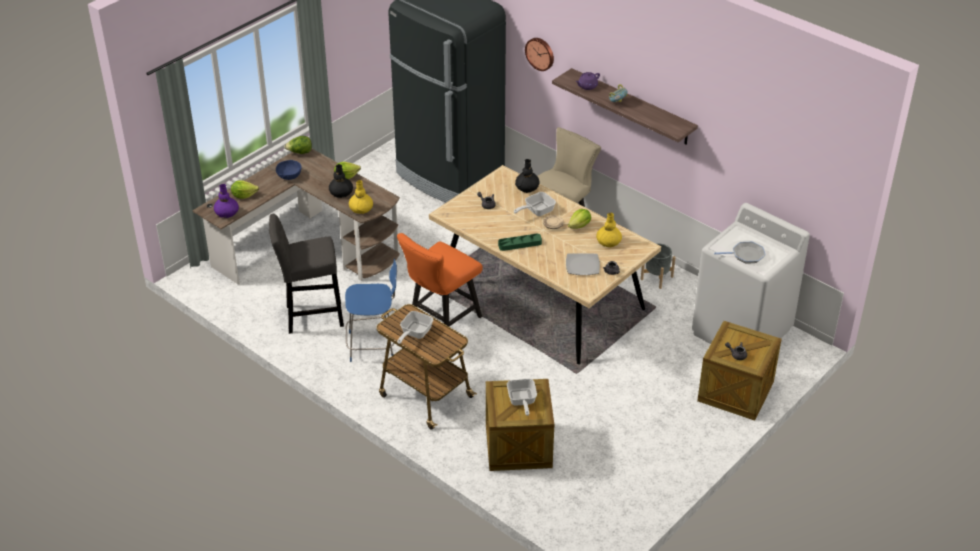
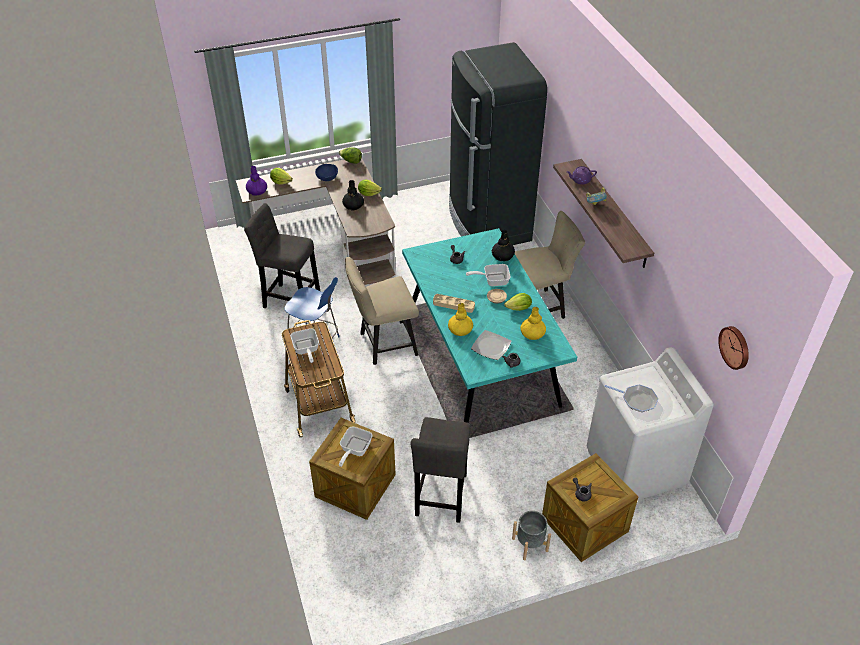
camera: 30 degrees right, 5 degrees up
(361, 208) = (356, 224): yellow vase -> yellow vase (460, 329)
(414, 334) = (306, 350): frying pan -> frying pan turned 75 degrees counterclockwise
(441, 320) = (384, 344): orange chair -> beige chair
(520, 244) = (453, 305): green tray -> beige tray
(540, 53) = (565, 136): wall clock -> wall clock (735, 347)
(540, 296) = (480, 356): beige dining table -> turquoise dining table
(602, 423) = (441, 498): none -> grey stool
(657, 278) = (595, 382): grey planter -> grey planter (530, 544)

